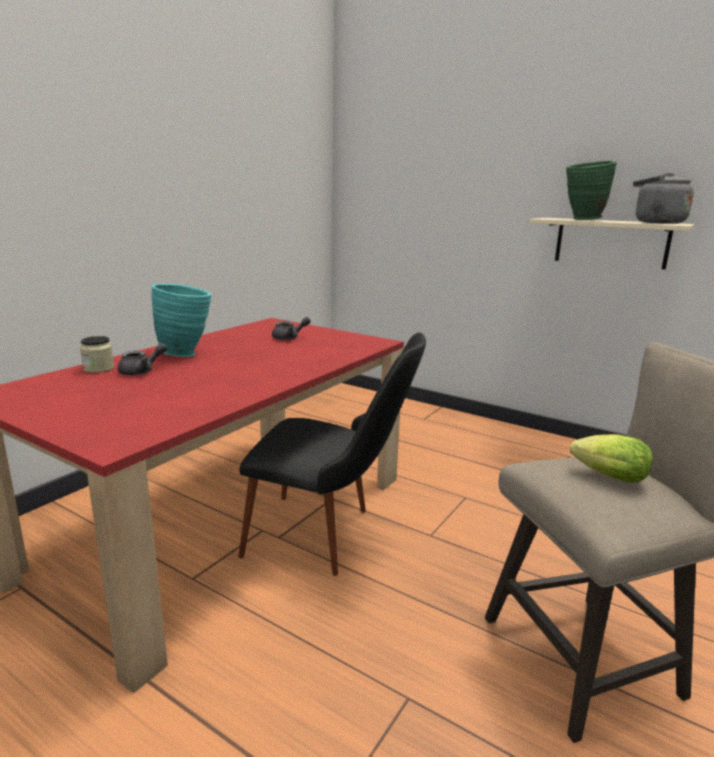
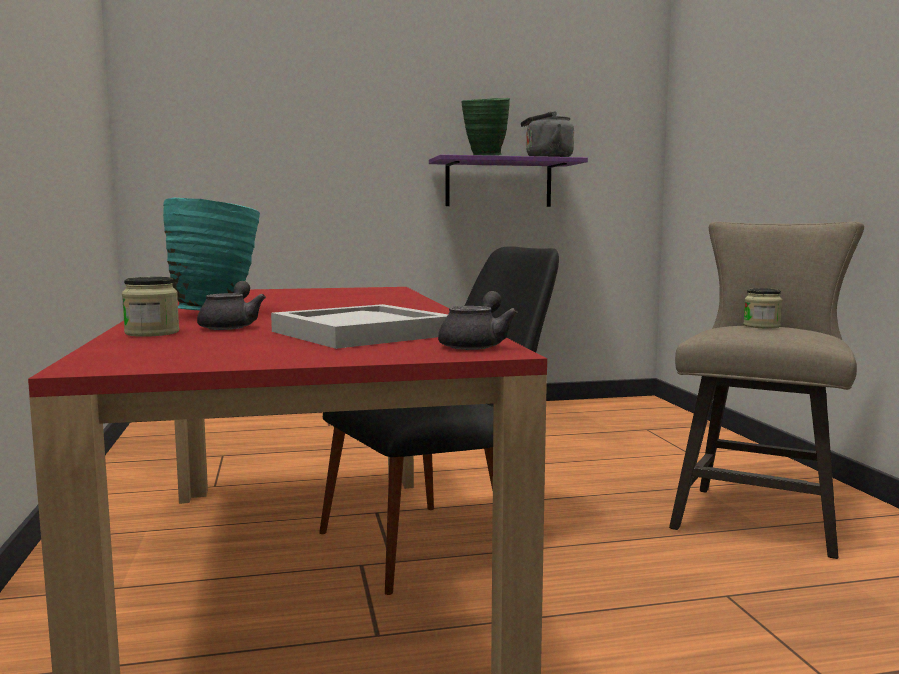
camera: 45 degrees left, 10 degrees down
(152, 400) = (363, 333): none -> white tray
(289, 338) = (280, 295): grey teapot -> grey teapot (476, 345)
(605, 476) = (761, 326): lettuce -> jar
(611, 242) = (498, 183): beige shelf -> purple shelf

